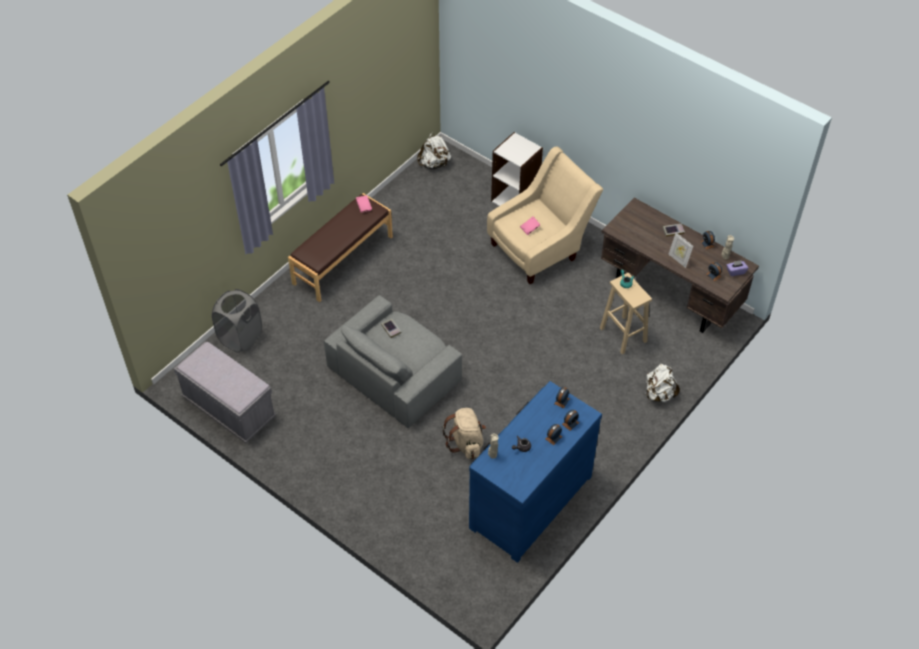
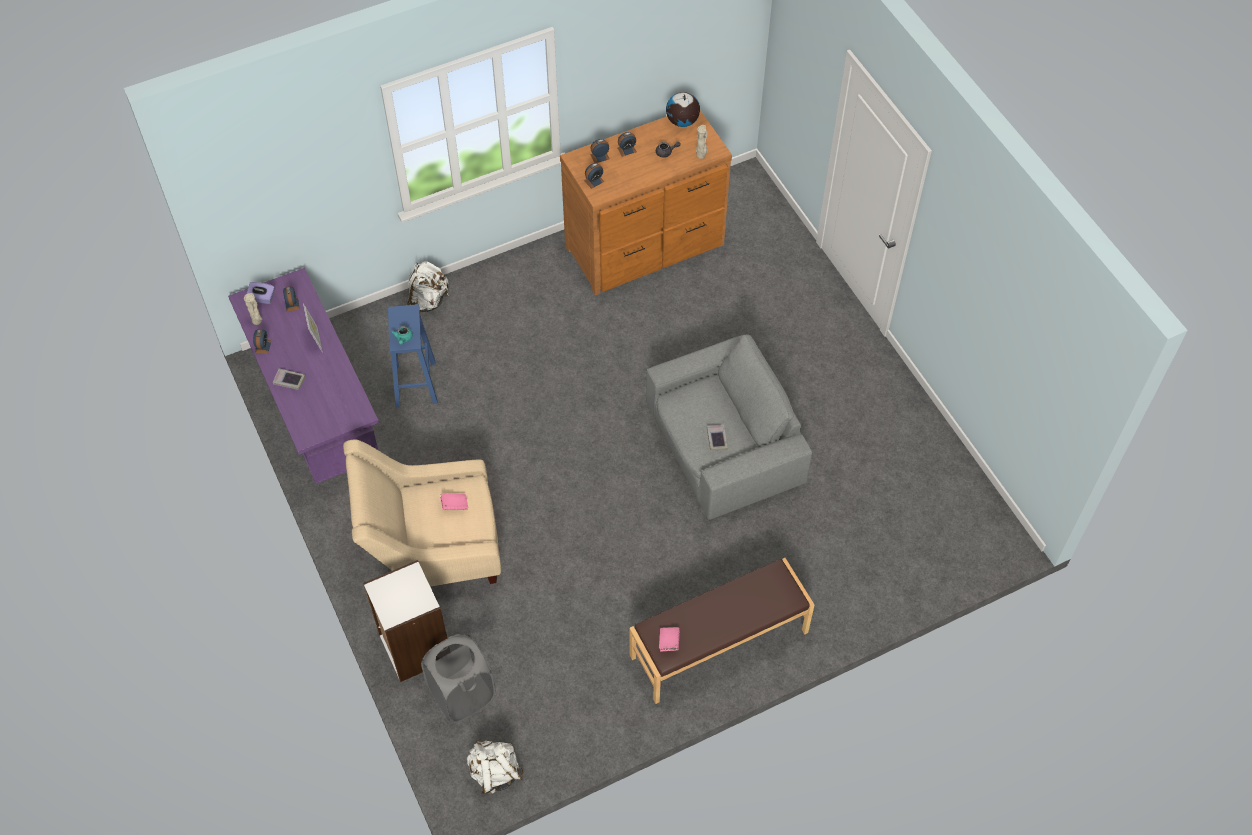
camera: 155 degrees left, 5 degrees up
(229, 409) = (949, 477): grey bench -> none
(240, 337) = (907, 573): grey laundry basket -> grey laundry basket (462, 695)
(466, 443) = (680, 329): beige backpack -> none
(525, 481) = (682, 121): none -> globe
(528, 501) = (646, 247): blue dresser -> brown dresser
(622, 334) = (416, 385): beige stool -> blue stool
(670, 294) = (317, 413): brown desk -> purple desk

